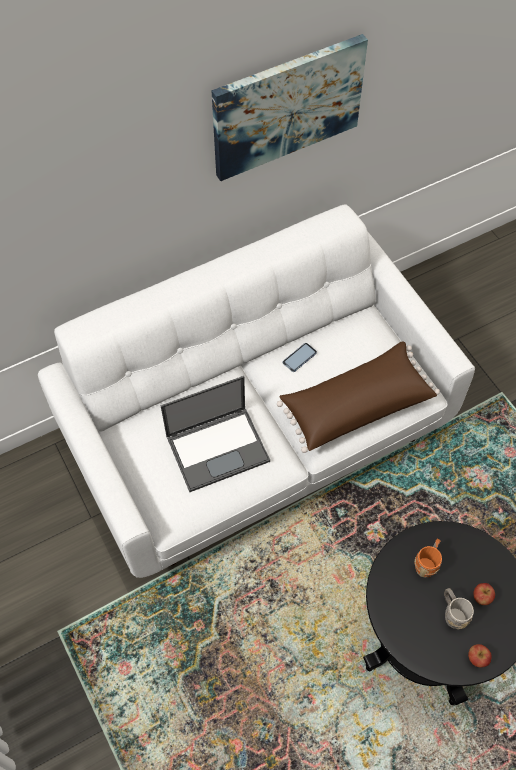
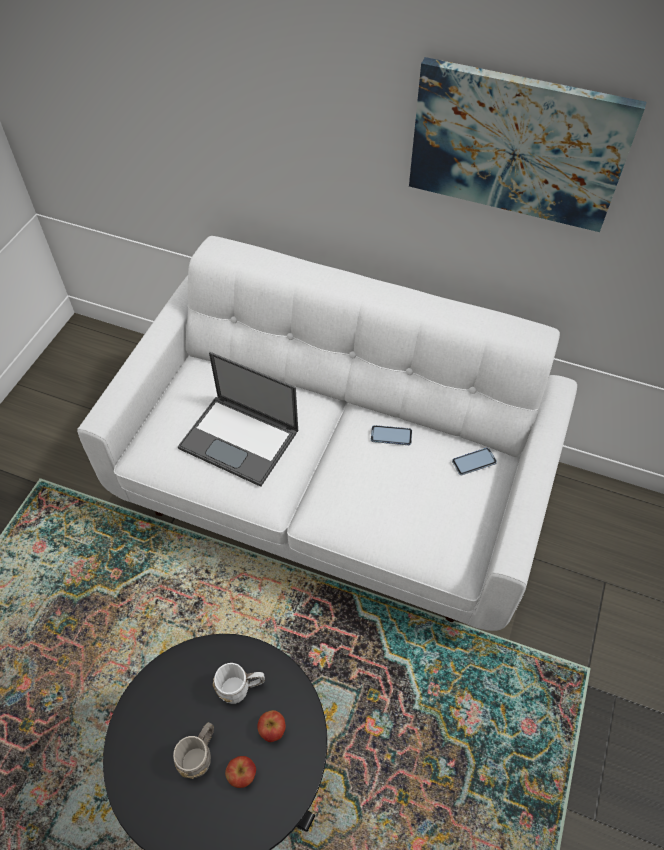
camera: 50 degrees right, 5 degrees down
(355, 405) = (386, 514): brown pillow -> none
(361, 329) = (474, 462): none -> phone
(427, 563) = (241, 688): orange mug -> white mug
(477, 658) = (163, 819): apple -> apple (272, 729)

